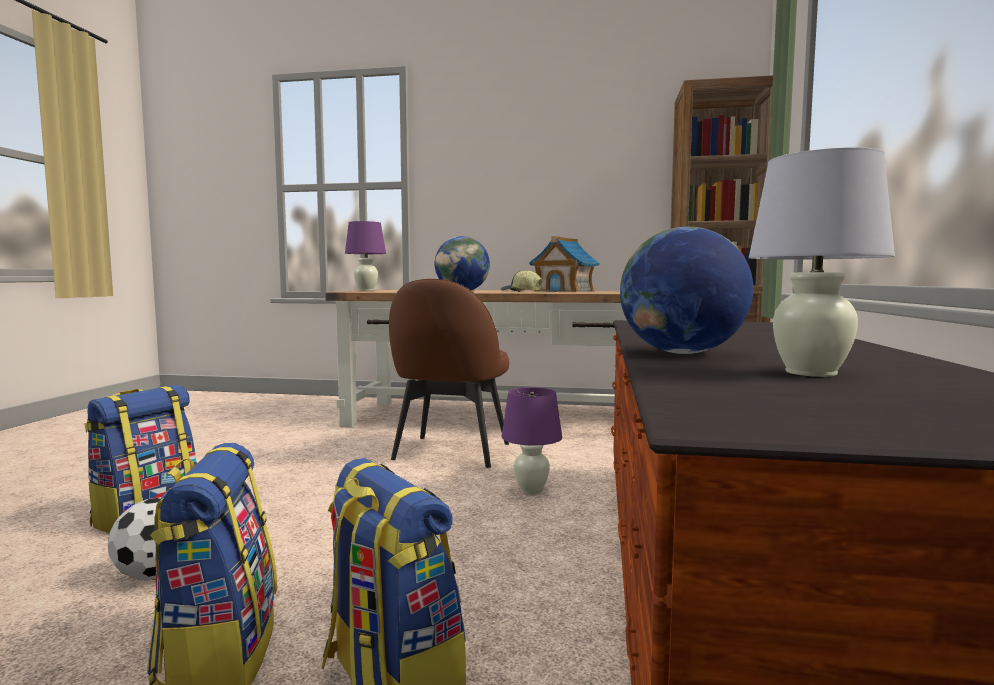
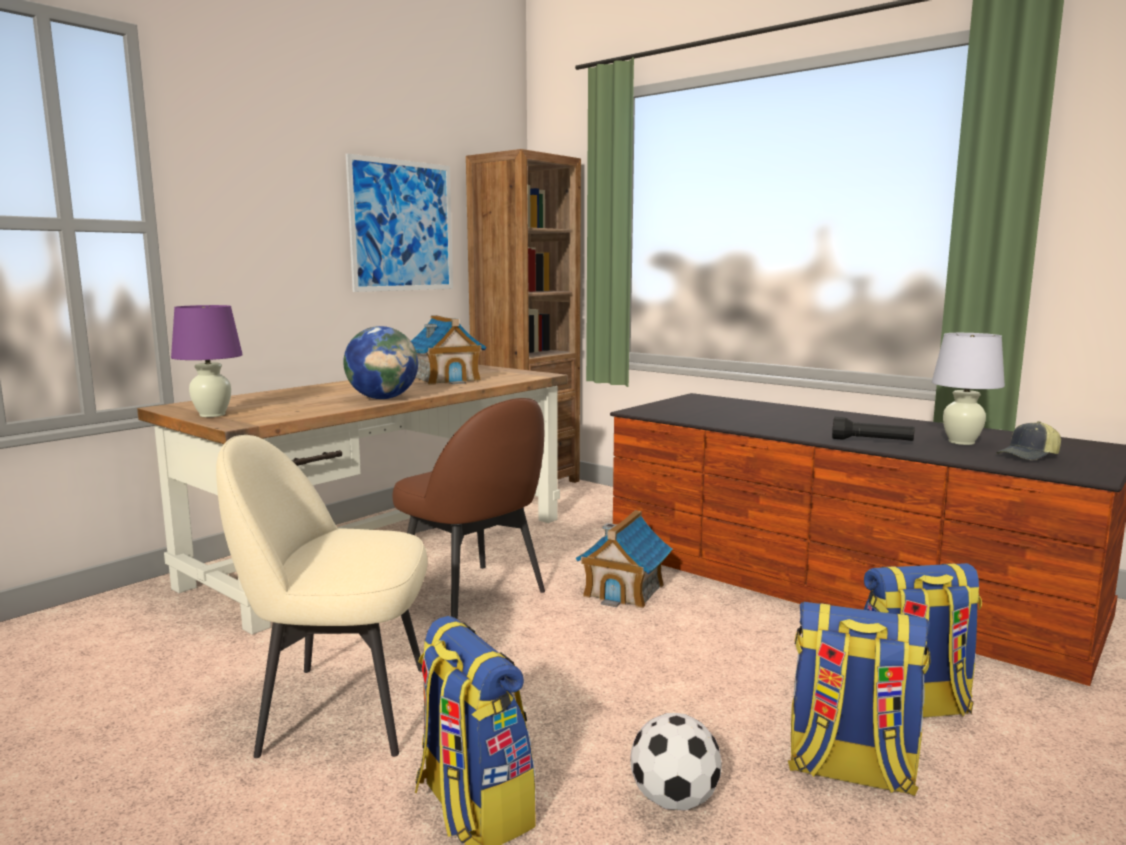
camera: 60 degrees left, 5 degrees up
(260, 462) = (340, 708): none -> beige chair
(520, 292) = (442, 389): cap -> cap (1029, 456)
(531, 490) = (624, 590): purple table lamp -> toy house
(599, 171) = (402, 226): none -> picture
(682, 353) = (872, 441): globe -> black flashlight

